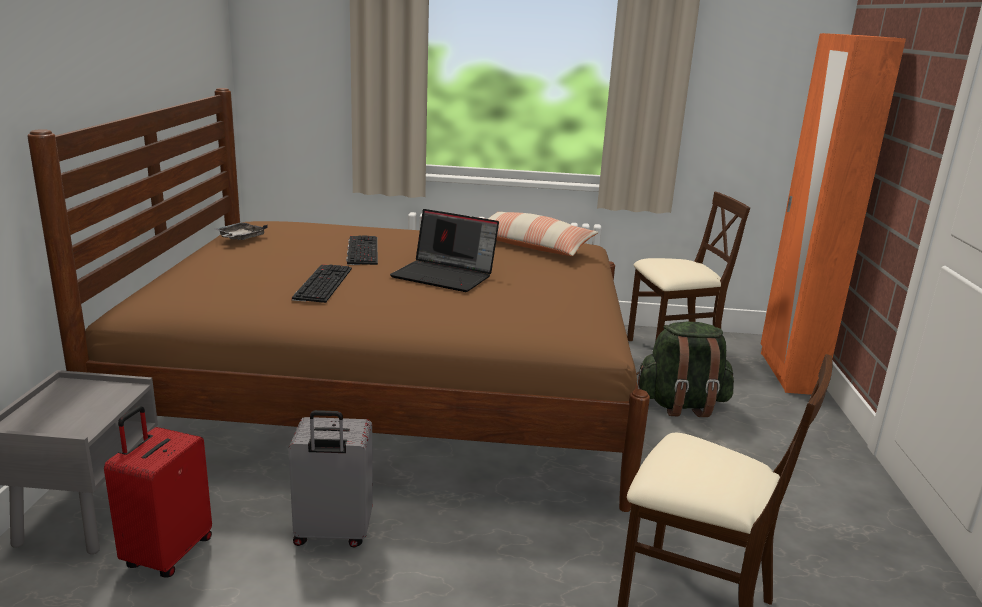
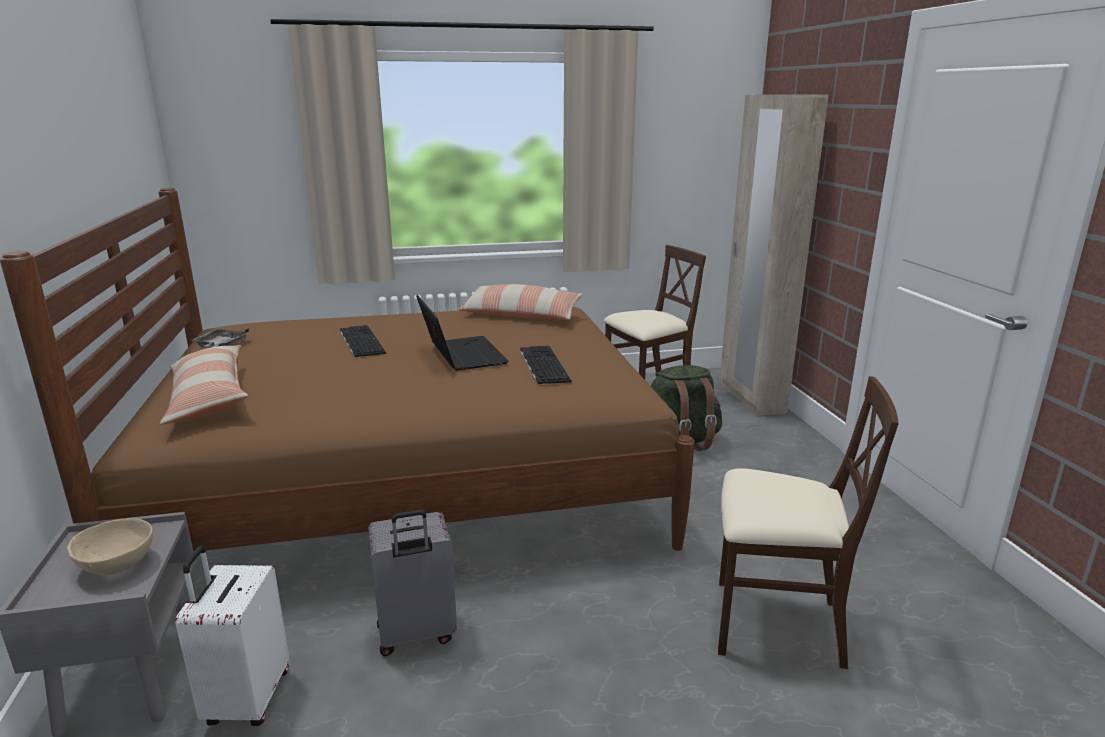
camera: 15 degrees left, 0 degrees up
(80, 411) = (117, 566): none -> beige bowl
(167, 553) = (246, 699): red suitcase -> white suitcase
(203, 281) = (208, 398): none -> pillow
(322, 283) = (342, 380): keyboard -> keyboard (542, 365)
(445, 275) = (461, 355): laptop -> laptop turned 120 degrees counterclockwise
(789, 373) = (751, 398): orange wardrobe -> beige wardrobe

